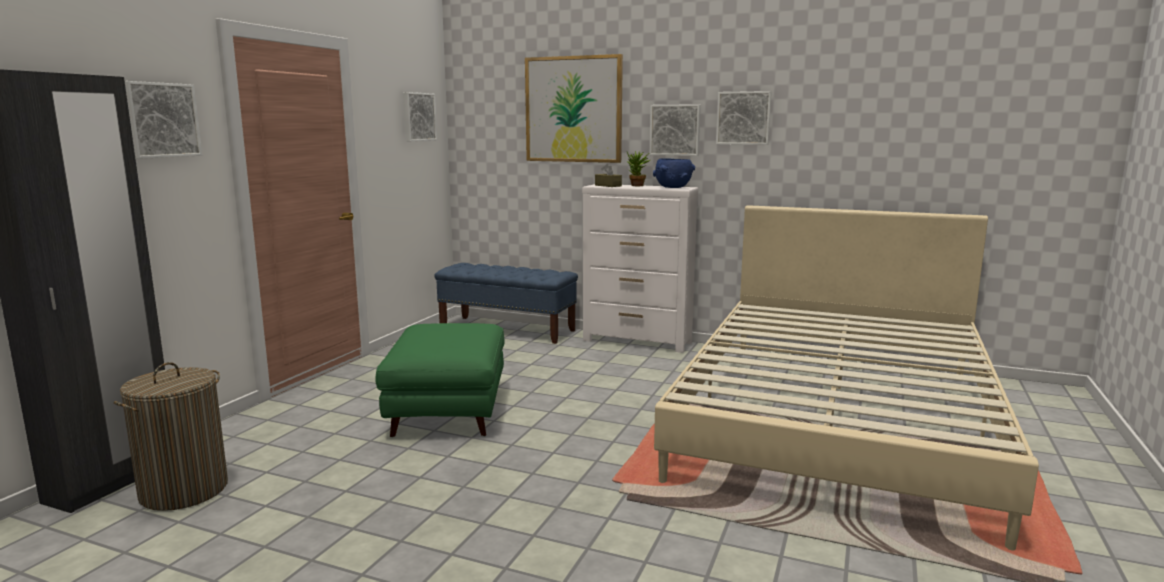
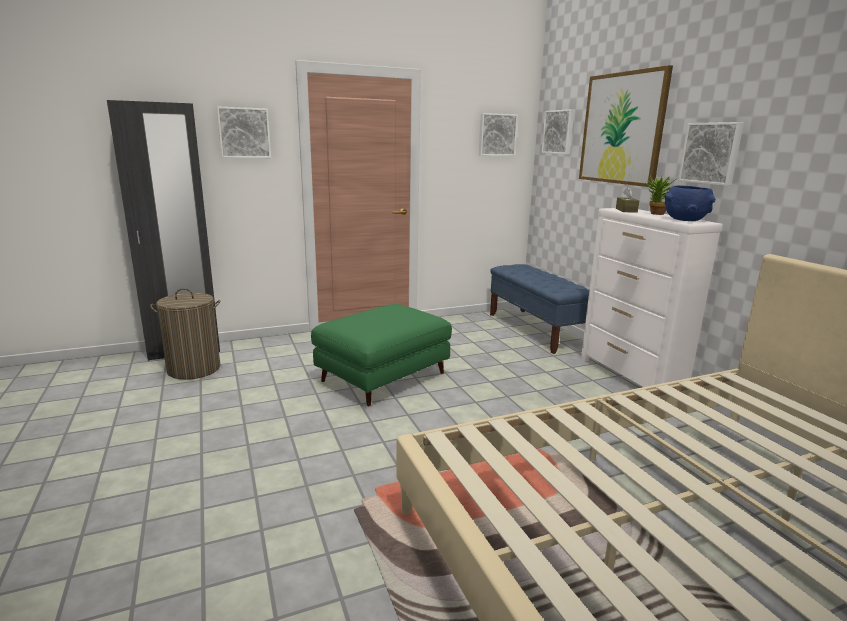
camera: 45 degrees right, 5 degrees up
(743, 118) = (793, 140): picture -> picture (559, 132)

